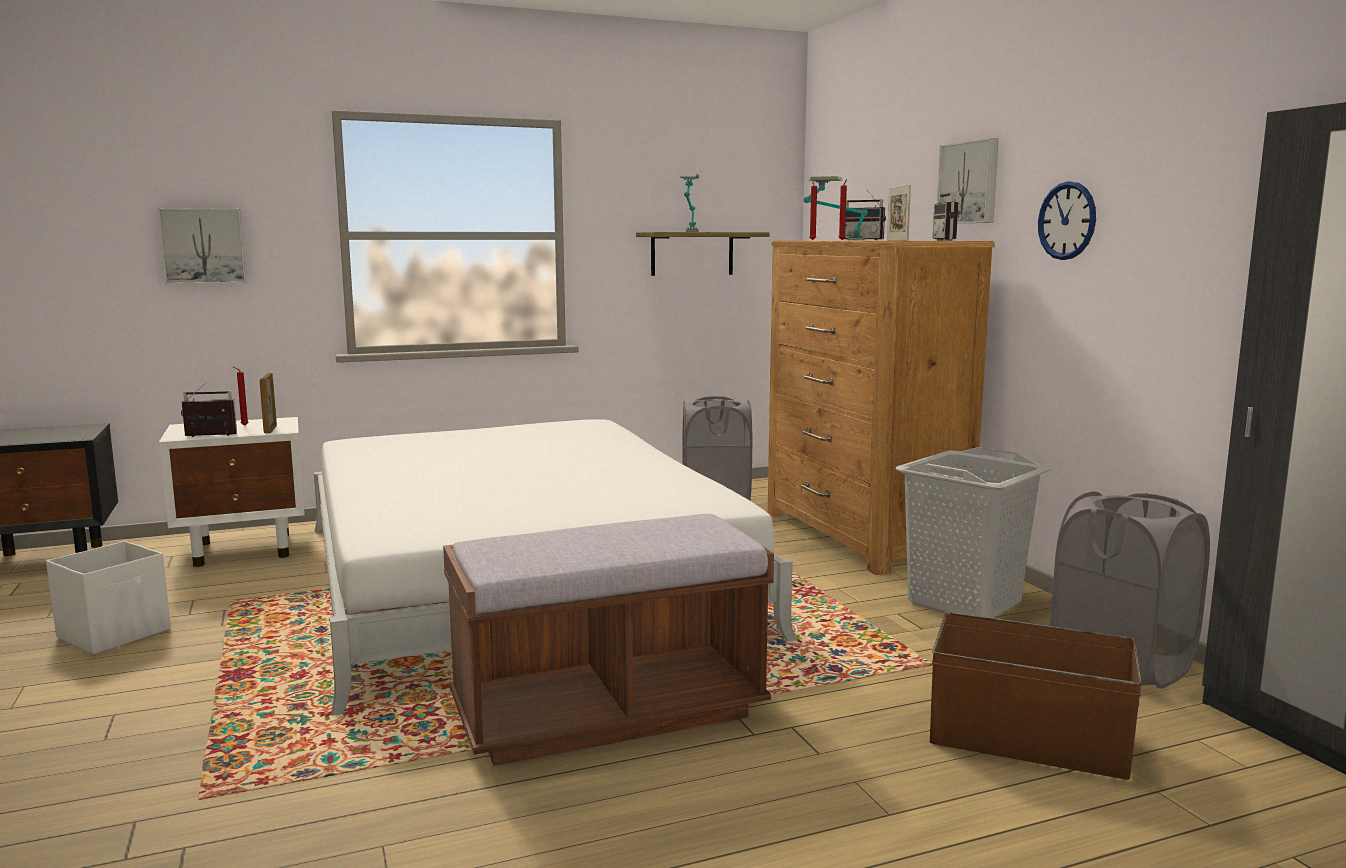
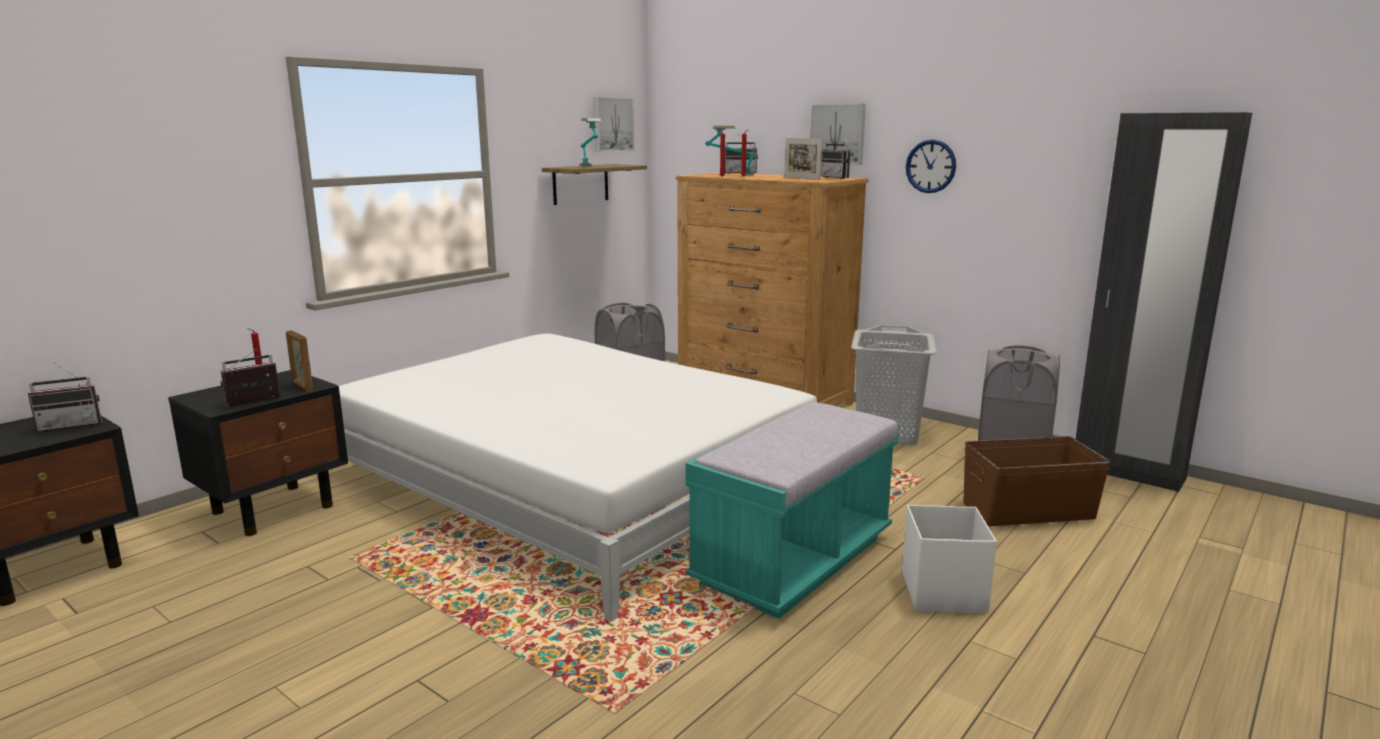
camera: 30 degrees left, 5 degrees up
(70, 433) = (72, 425): none -> radio
(116, 633) = (282, 615): white storage box -> white storage box (943, 591)
(203, 246) = (168, 202): picture -> picture (612, 124)
(245, 549) = (275, 508): white nightstand -> black nightstand
(608, 713) = (793, 561): brown bench -> turquoise bench

